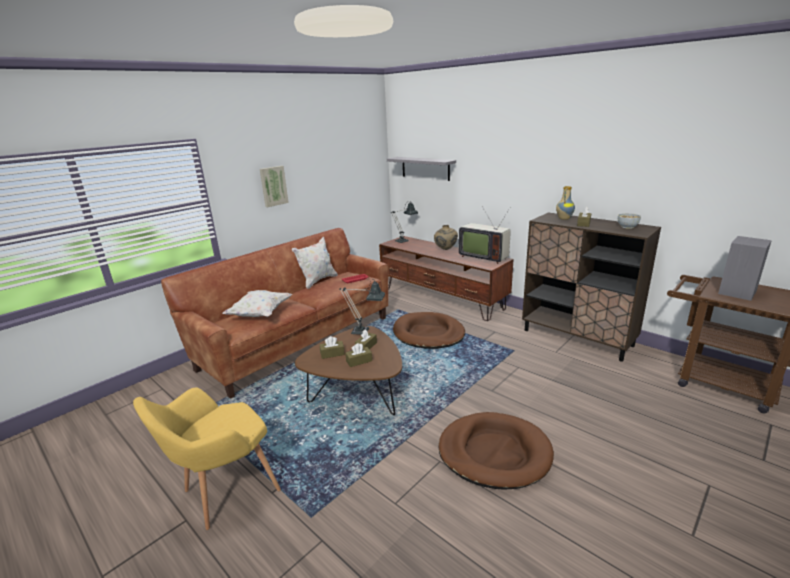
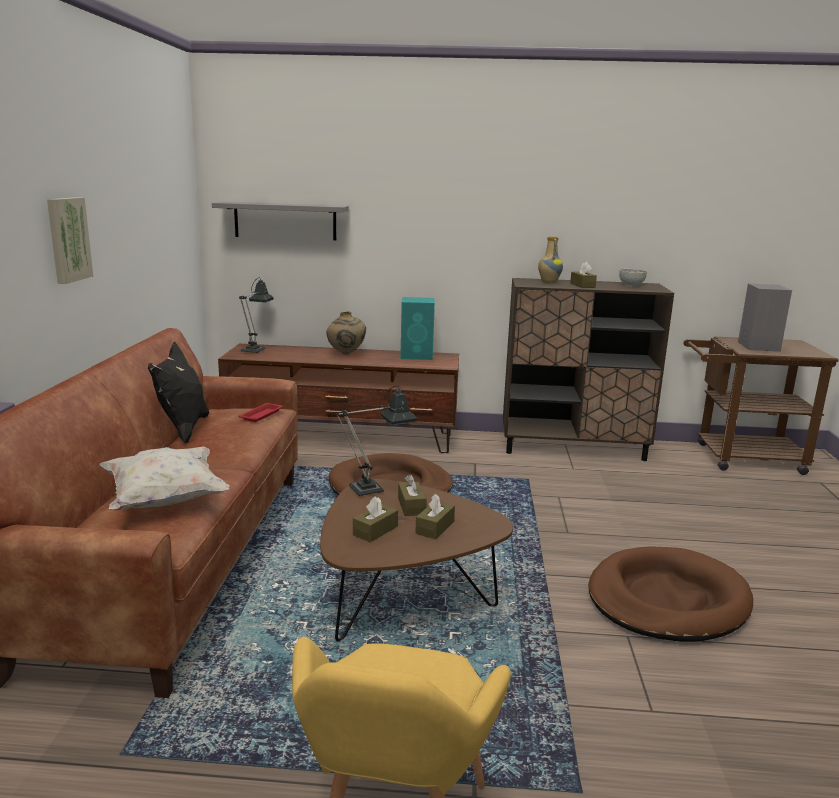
camera: 40 degrees left, 5 degrees down
(317, 281) = (183, 430): white pillow -> black pillow
(484, 257) = (417, 356): television -> turquoise speaker

